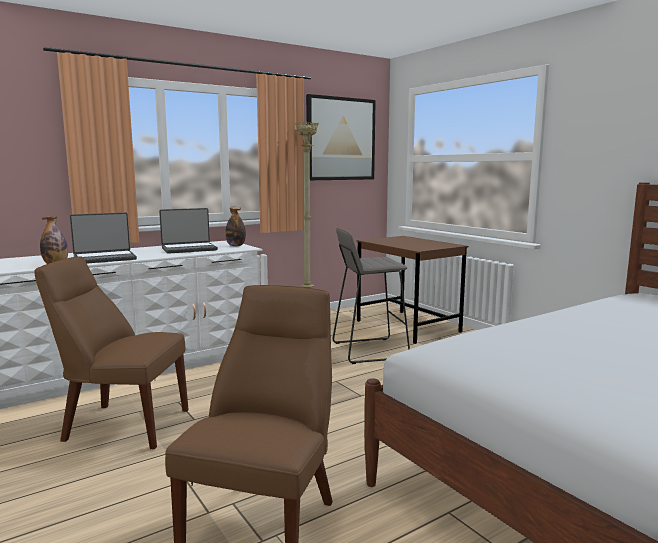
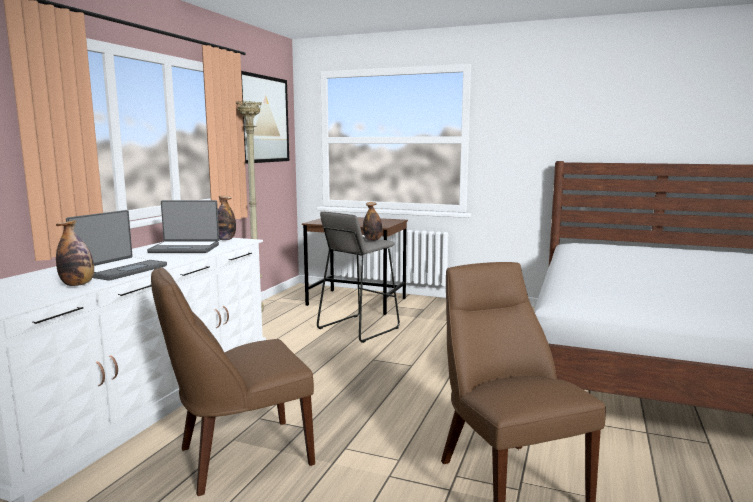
camera: 35 degrees left, 0 degrees up
(189, 249) = (185, 248): laptop -> laptop turned 60 degrees clockwise
(385, 261) = (372, 240): none -> bottle

